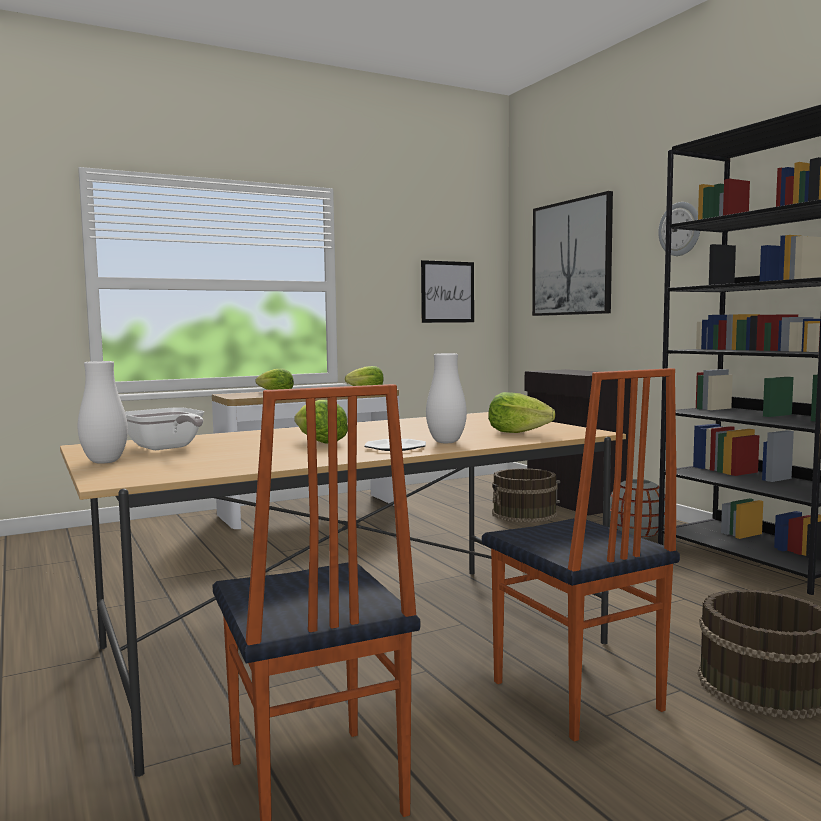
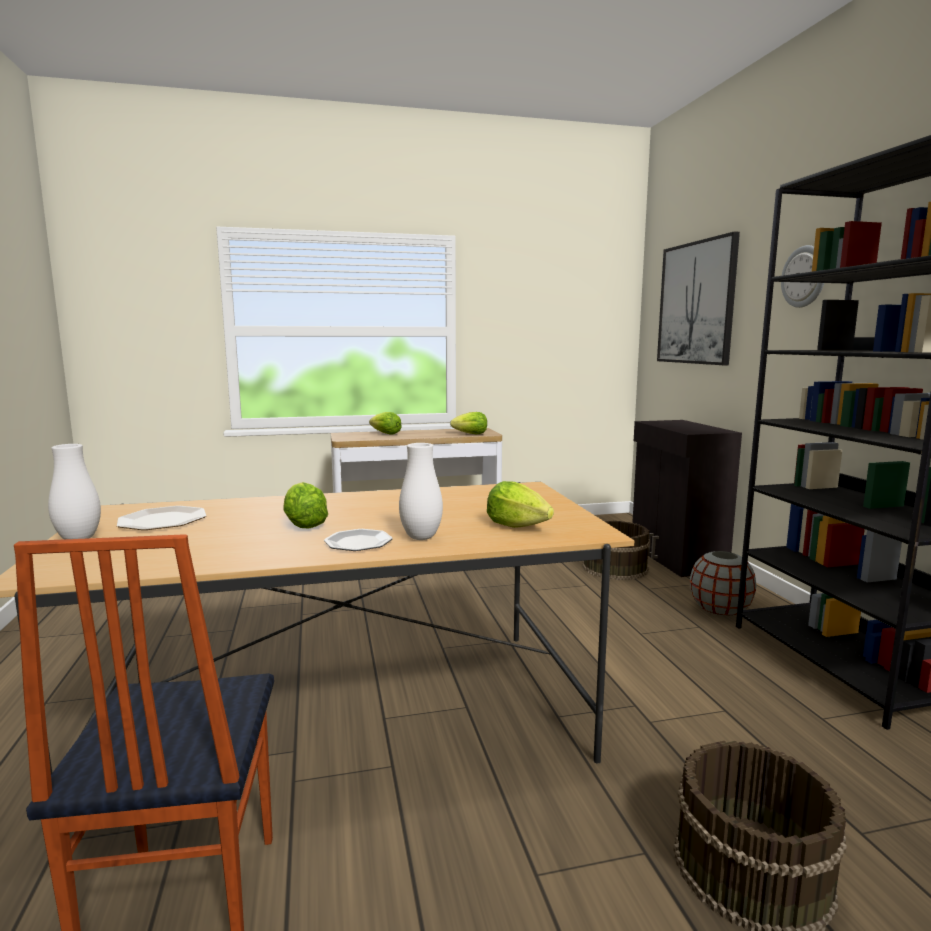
camera: 15 degrees right, 5 degrees up
(166, 448) = (162, 520): frying pan -> plate
(447, 292) = (572, 335): picture -> none
(575, 697) = (519, 837): chair -> none

